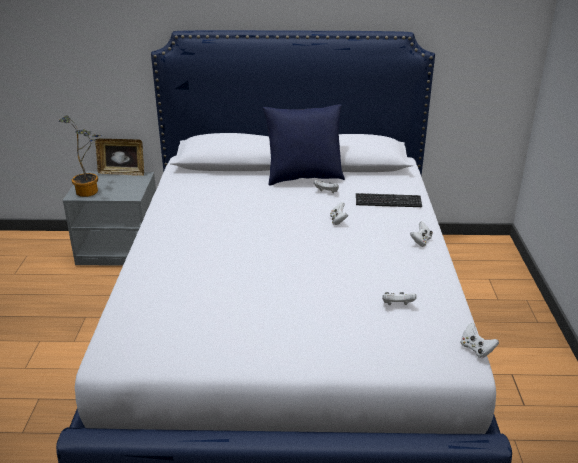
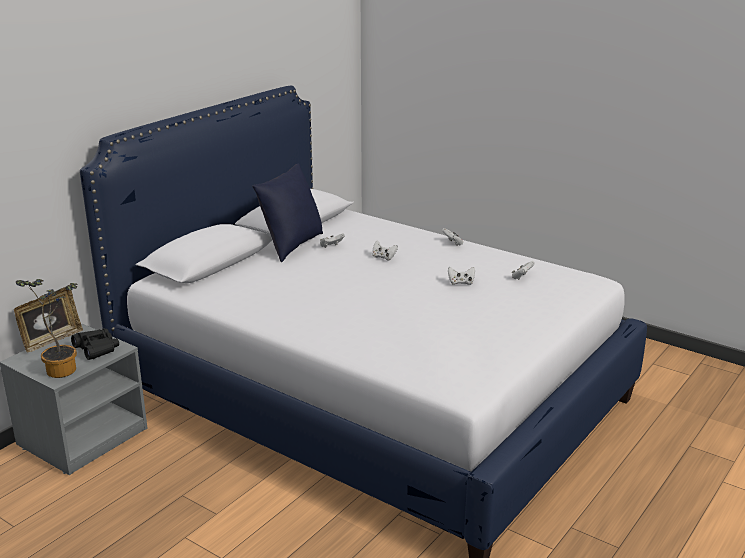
camera: 55 degrees left, 5 degrees down
(124, 190) = (96, 349): none -> black binoculars
(388, 202) = (381, 233): keyboard -> none
(476, 349) = (592, 273): white game controller -> white game controller (461, 283)

